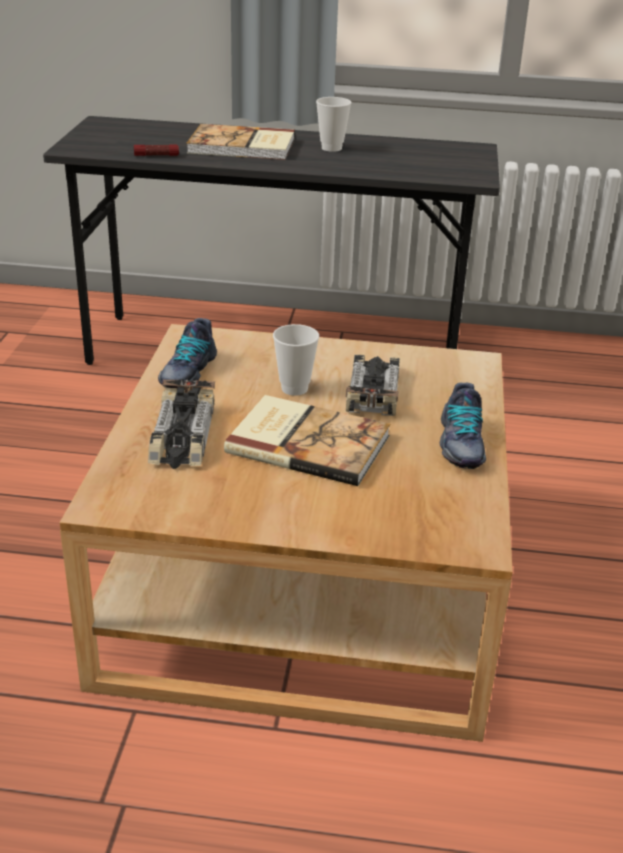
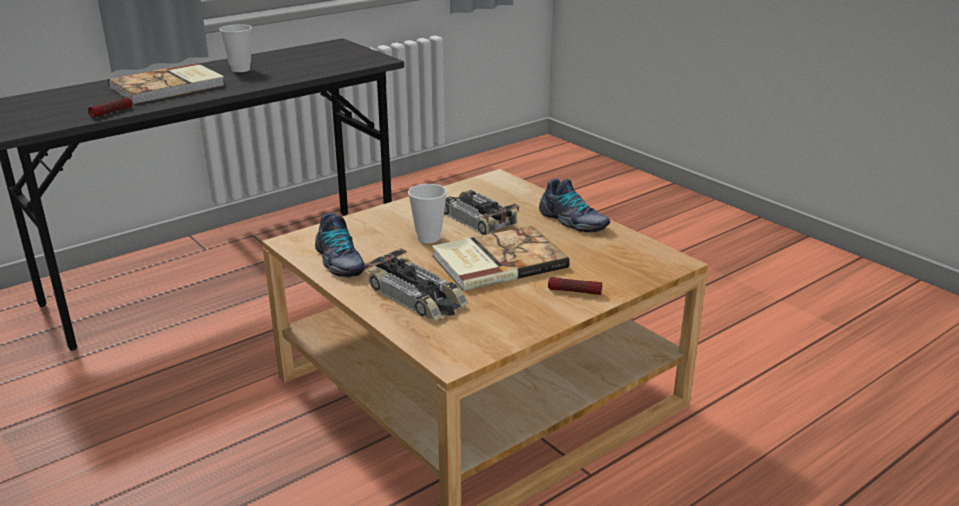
camera: 45 degrees left, 5 degrees down
(314, 512) = (574, 291): none -> flashlight

